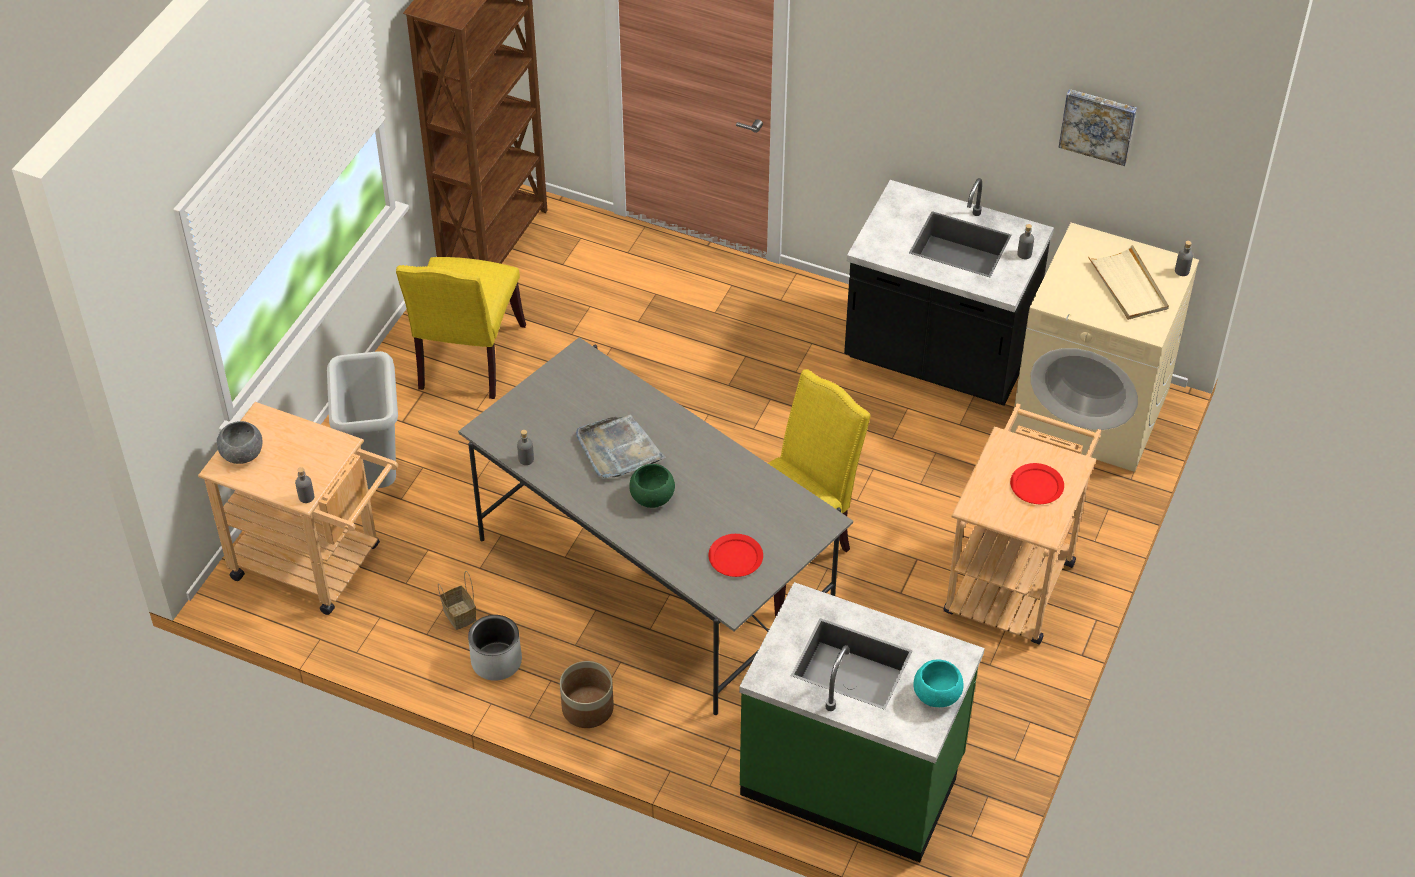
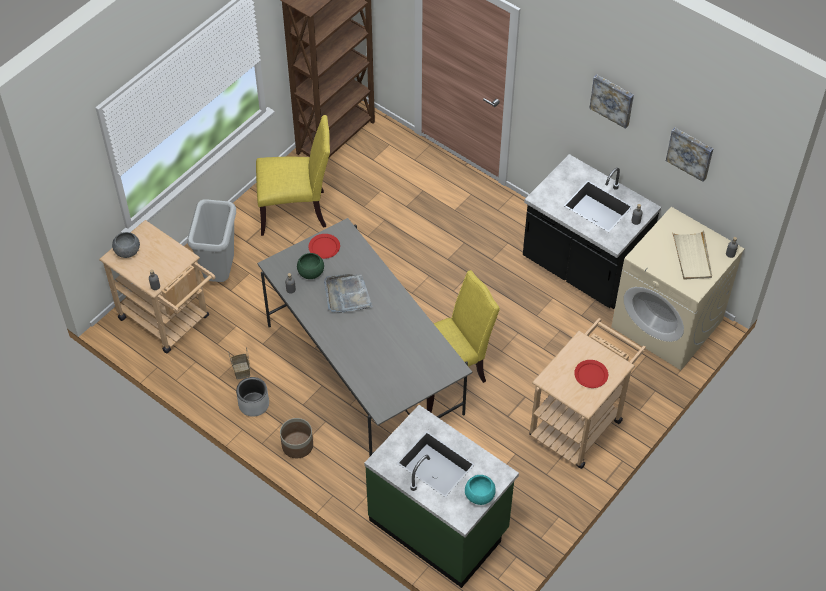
camera: 15 degrees right, 5 degrees up
(467, 360) = (296, 210): yellow chair -> yellow chair turned 120 degrees counterclockwise
(652, 497) = (357, 330): green bowl -> green bowl (310, 272)
(735, 557) = (393, 379): red plate -> red plate (324, 247)
(960, 70) = (612, 100): none -> picture

